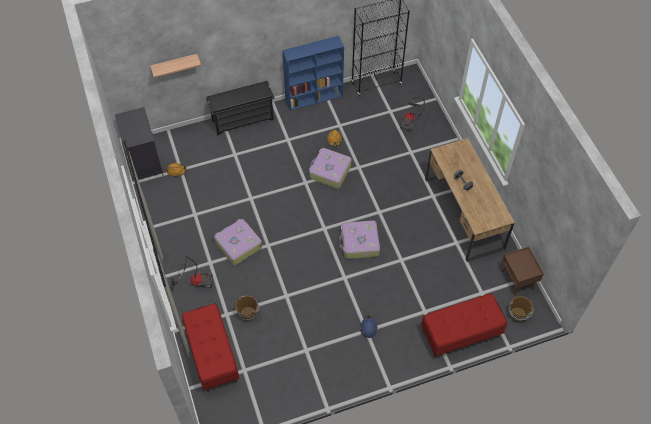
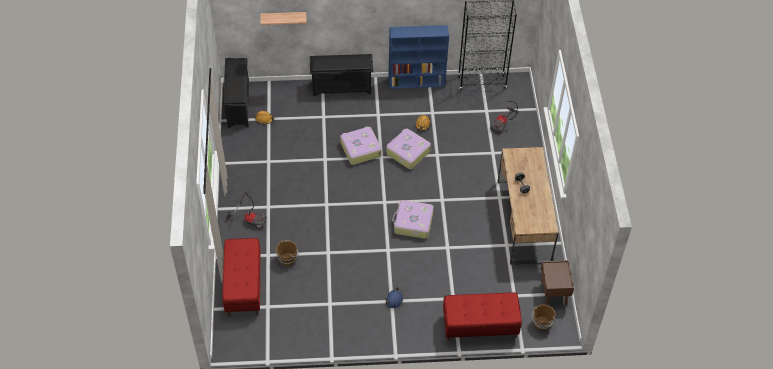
camera: 15 degrees right, 5 degrees down
(145, 162) = (238, 104): black cabinet -> black shoe rack
(238, 245) = (299, 197): suitcase -> suitcase (360, 149)

